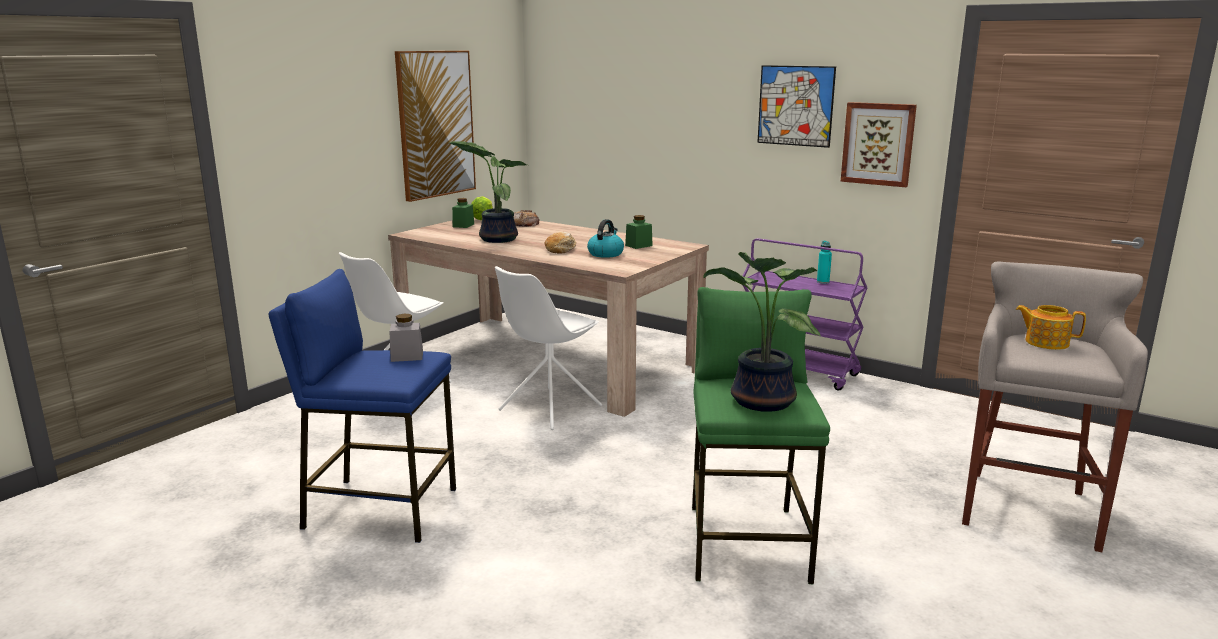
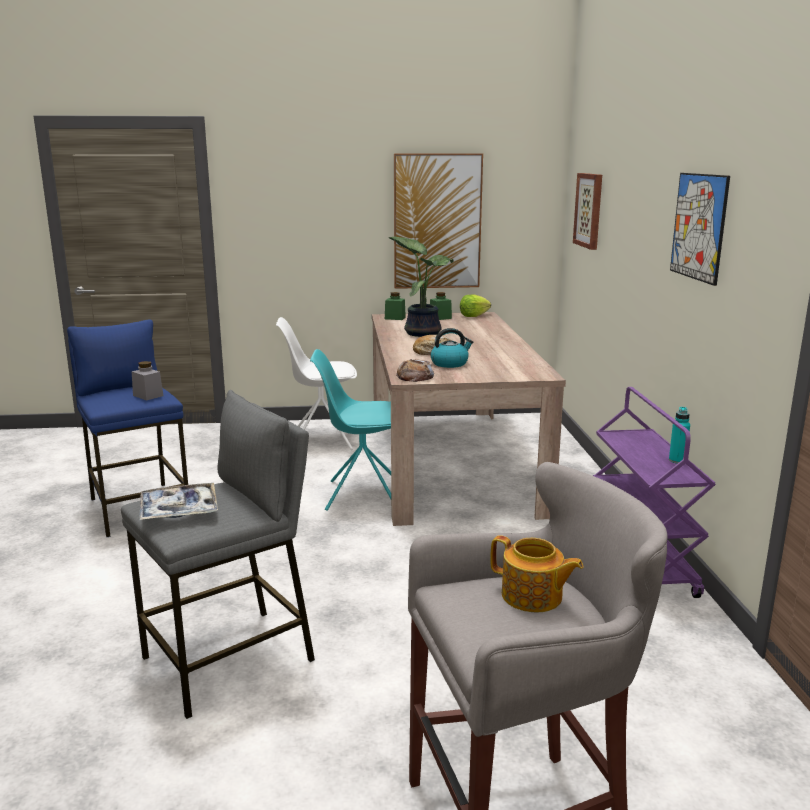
camera: 50 degrees right, 0 degrees up
(525, 224) = (486, 326): bread -> bread (415, 377)
(549, 409) = (361, 495): white chair -> turquoise chair
(638, 245) = (501, 364): green jar -> green jar (395, 318)
(747, 542) = (230, 659): green stool -> grey stool
(758, 401) = (179, 510): potted plant -> tray
(878, 144) = (751, 288): picture -> picture (589, 210)
(1045, 342) = (532, 596): teapot -> teapot turned 135 degrees clockwise

